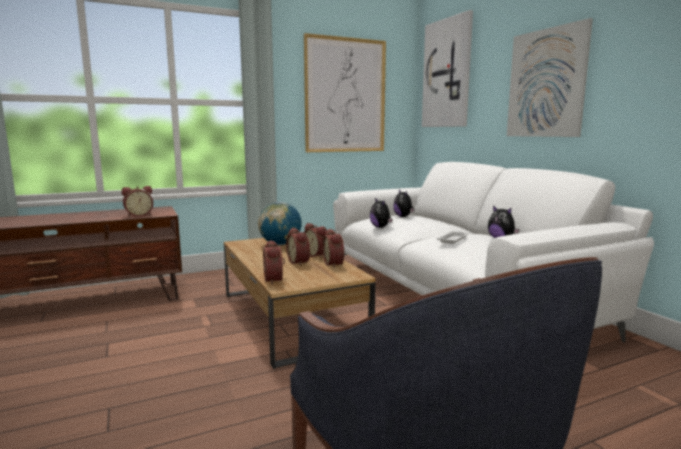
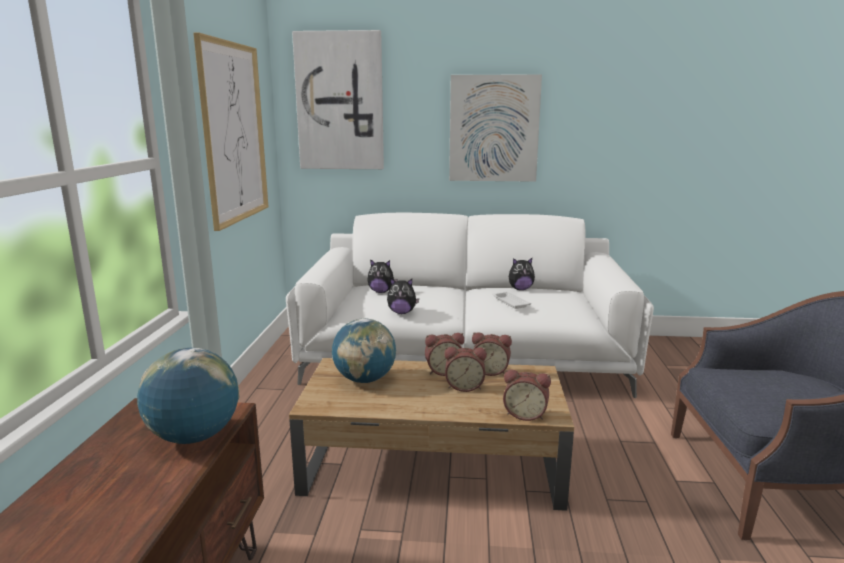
camera: 60 degrees left, 5 degrees up
(139, 215) = (194, 437): alarm clock -> globe

